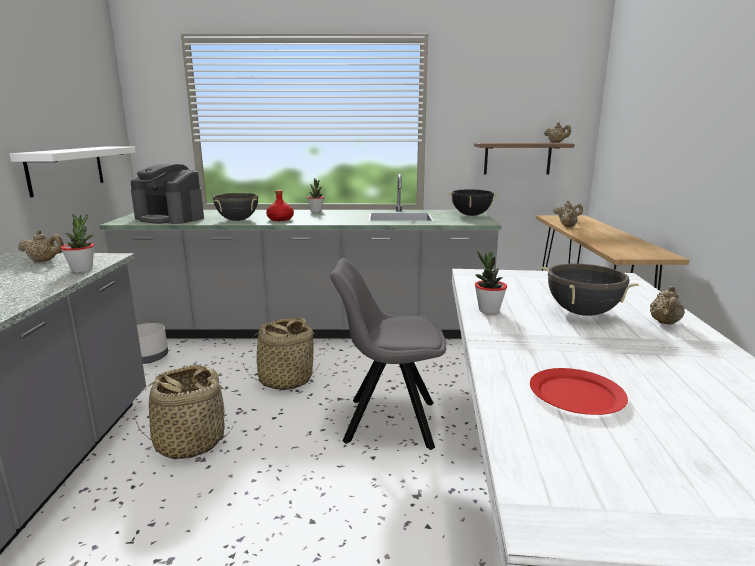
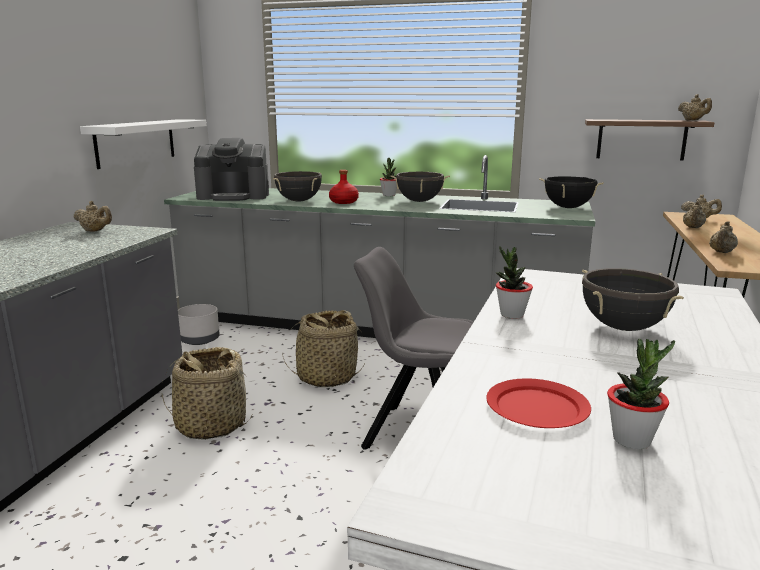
camera: 15 degrees right, 0 degrees up
(82, 270) = (121, 241): potted plant -> potted plant (632, 440)
(170, 218) = (234, 196): coffee machine -> coffee machine turned 45 degrees counterclockwise
(347, 215) = (419, 201): none -> black cooking pot
(664, 323) = (720, 348): beige teapot -> beige teapot (721, 252)

